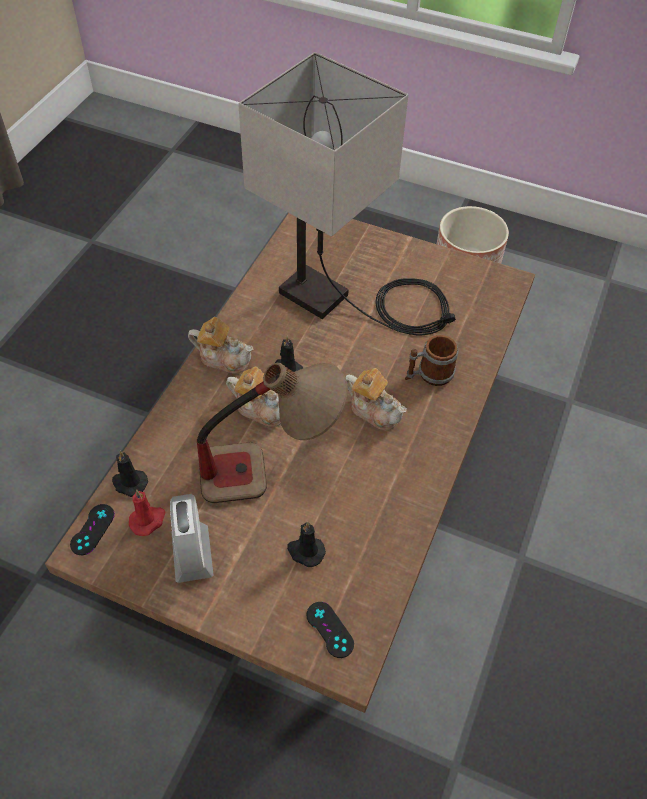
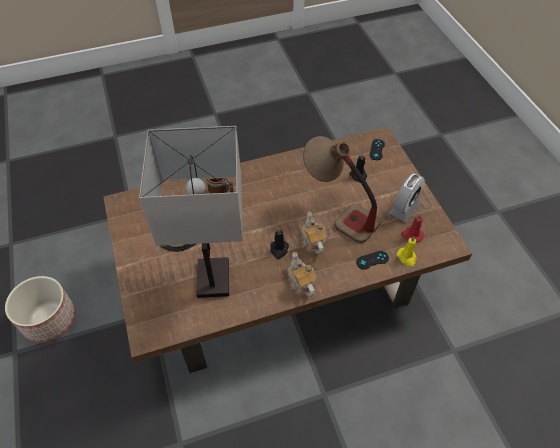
camera: 130 degrees left, 0 degrees up
(92, 529) = (440, 250): black game controller -> black game controller (372, 260)
(129, 483) = (407, 257): black candle -> yellow candle
(374, 410) = (265, 200): teapot -> none

